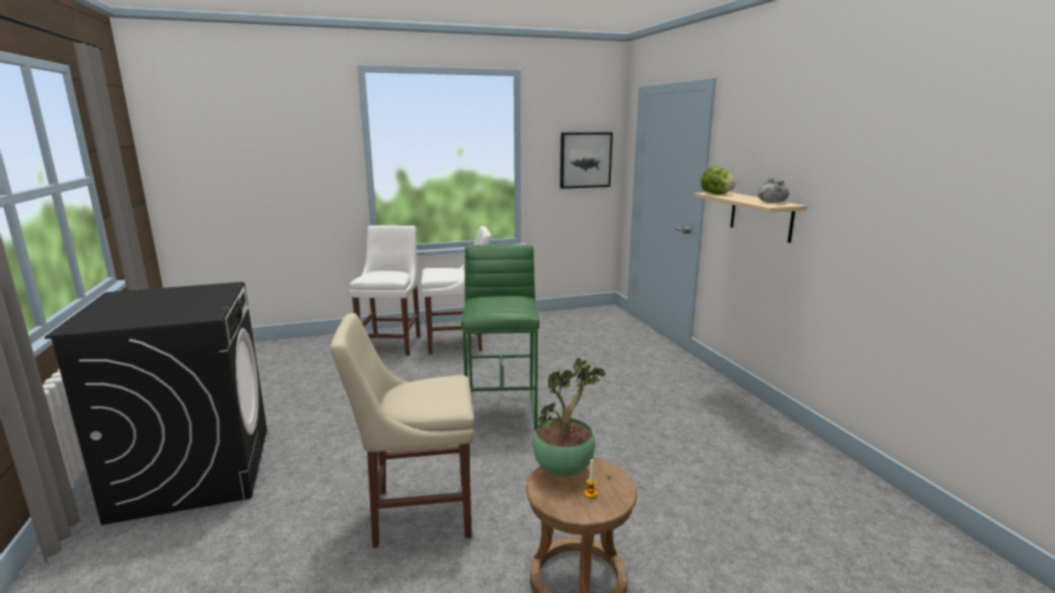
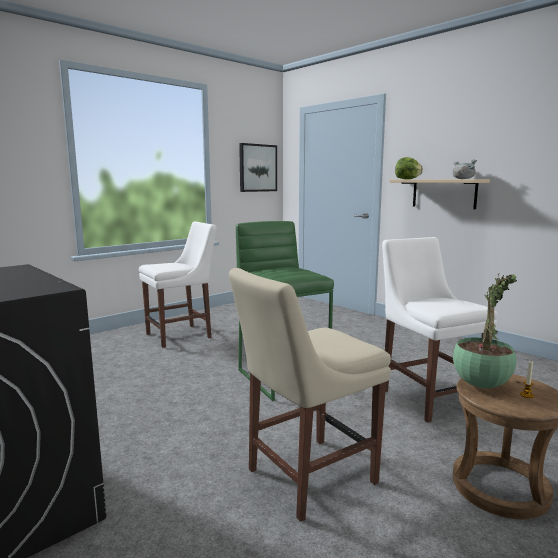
camera: 25 degrees left, 5 degrees down
(392, 343) = (114, 345): white chair -> white chair (427, 397)

